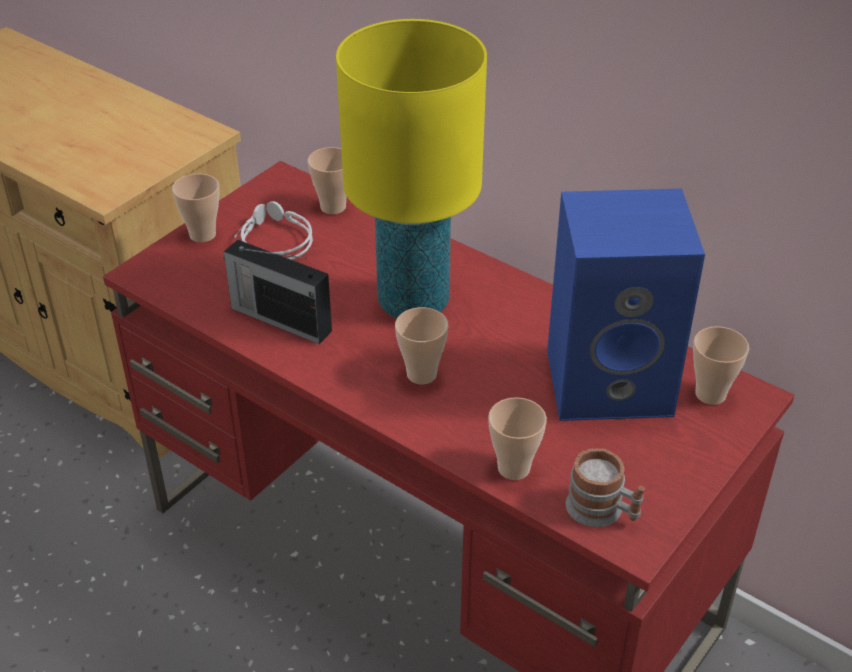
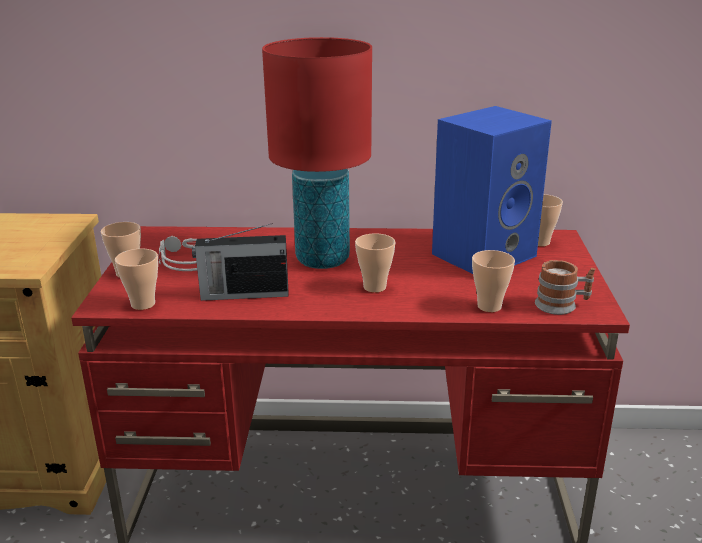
camera: 35 degrees left, 15 degrees down
(333, 207) = (207, 235): cup -> cup (143, 304)
(413, 302) = (322, 259): yellow table lamp -> red table lamp

